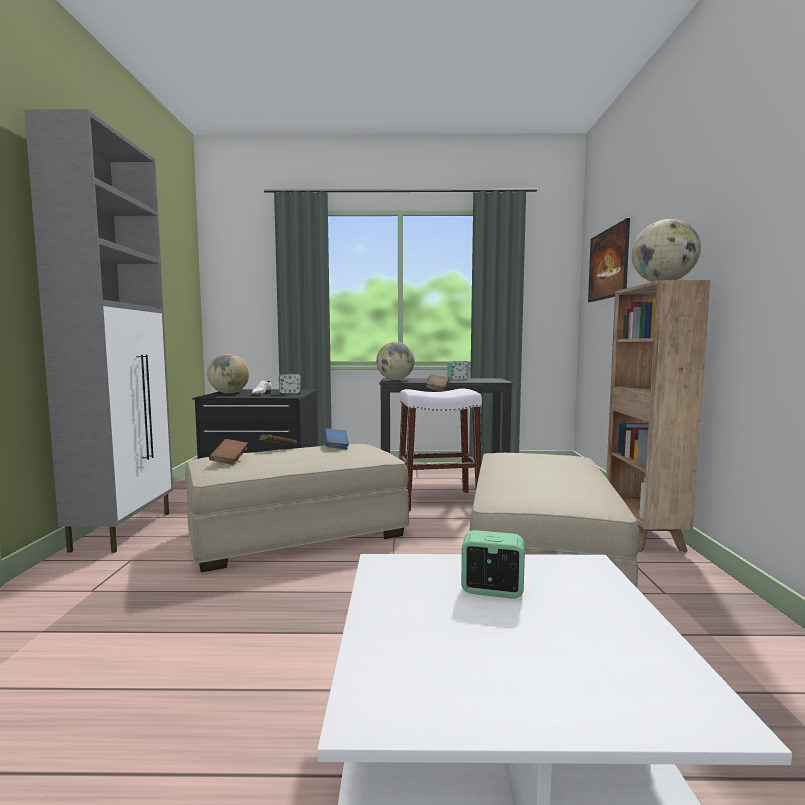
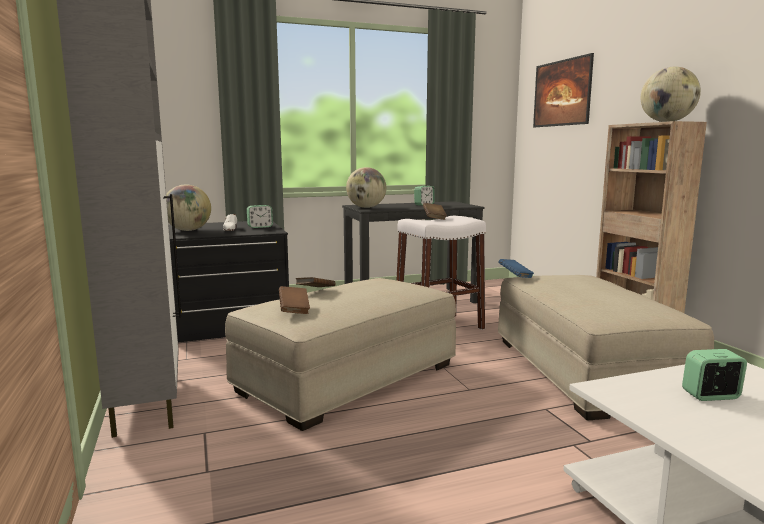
camera: 20 degrees left, 5 degrees up
(336, 447) = (371, 284): blue book -> blue book (515, 276)

